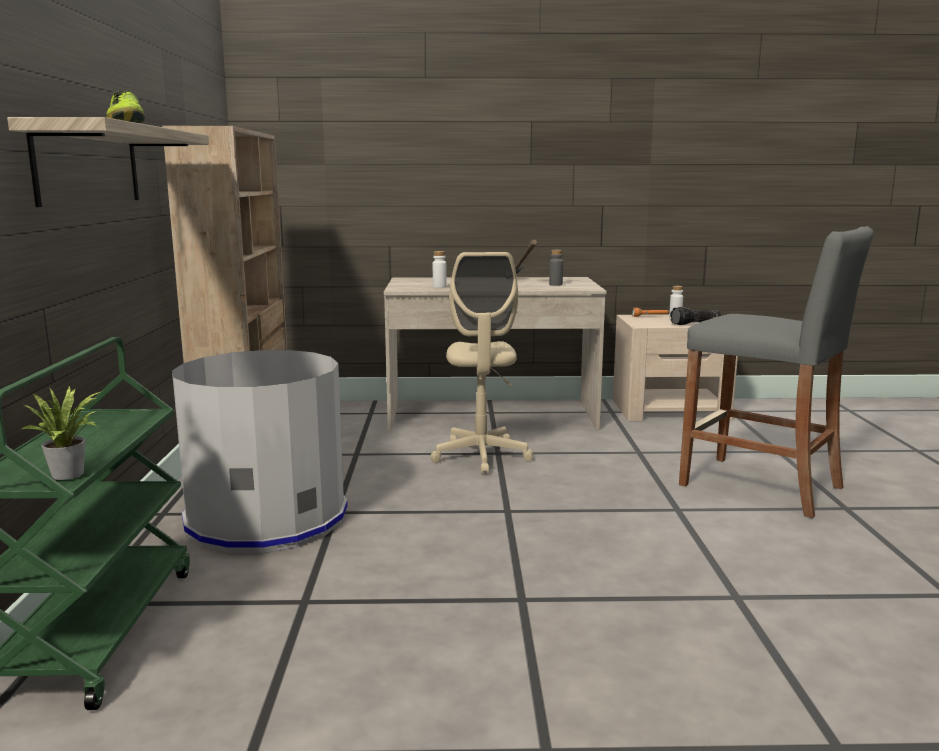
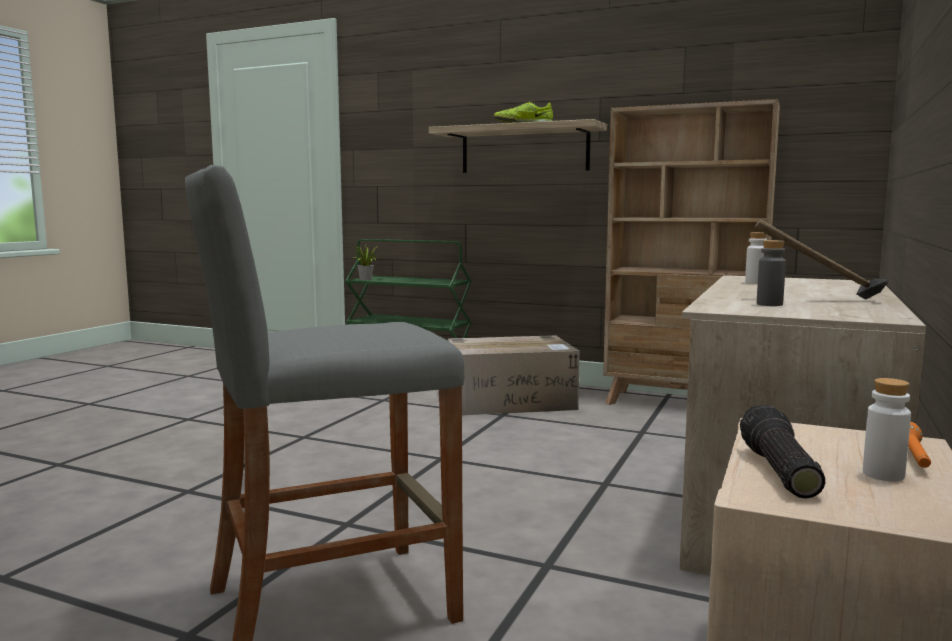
camera: 115 degrees right, 5 degrees down
(266, 518) = (512, 400): grey trash can -> cardboard box
(481, 457) = (596, 474): beige office chair -> none

